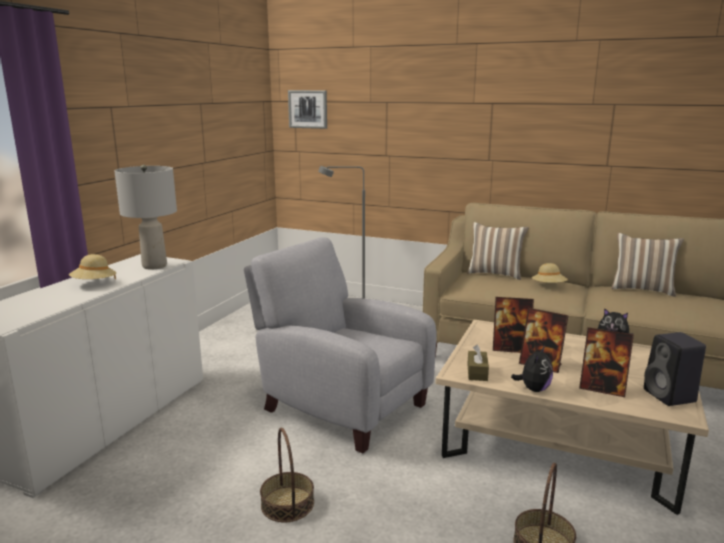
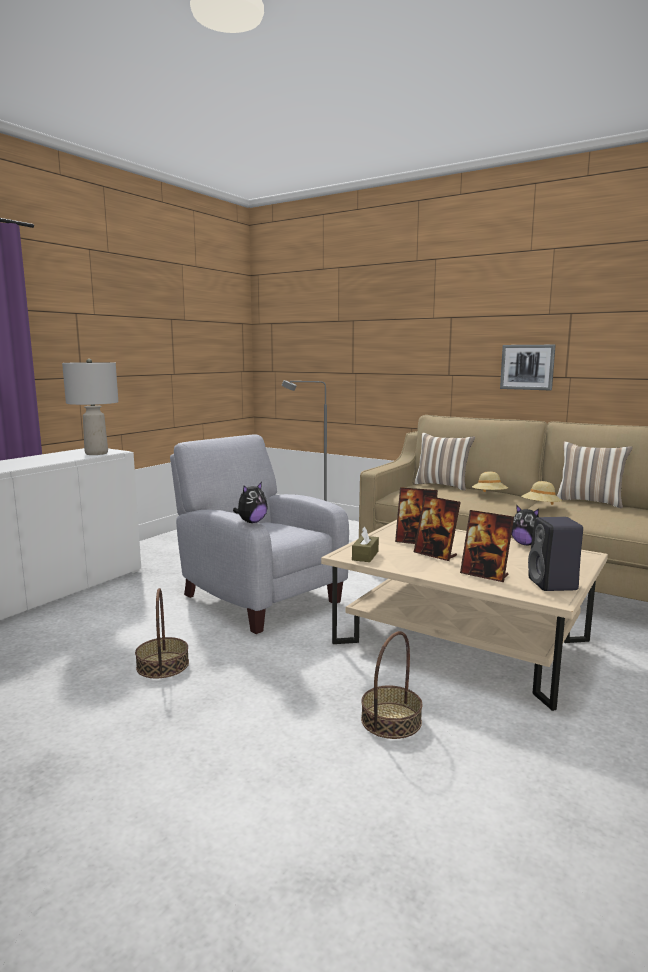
camera: 10 degrees right, 5 degrees down
(94, 284) = (33, 461): beige hat -> beige hat (540, 507)
(308, 109) = (283, 330): picture -> picture (527, 367)
(533, 389) = (412, 571): plush toy -> plush toy (251, 522)

